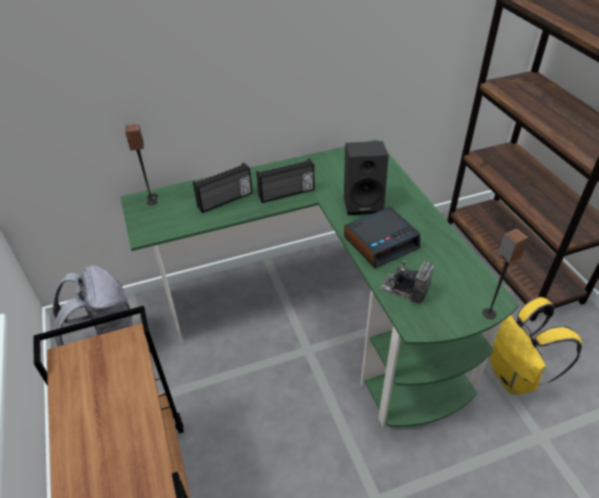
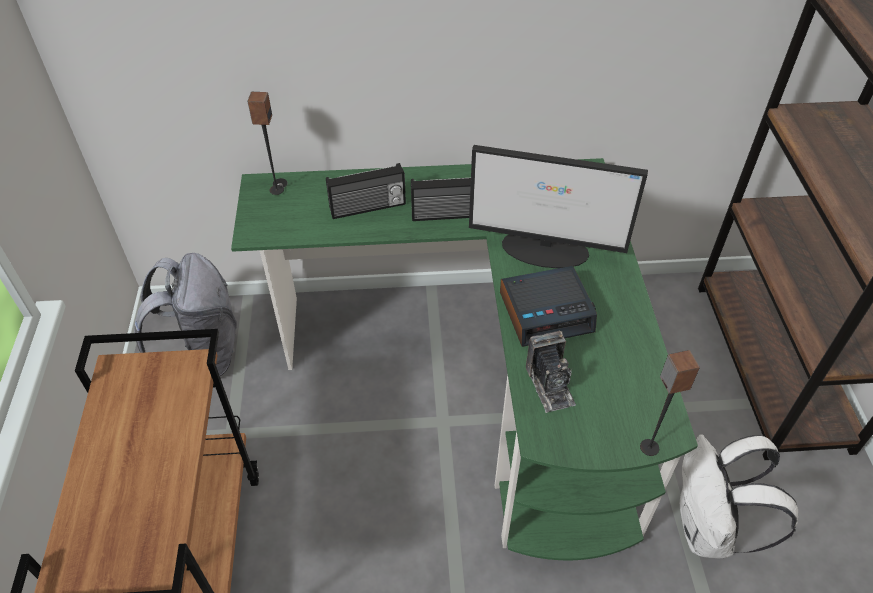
camera: 15 degrees right, 5 degrees up
(363, 202) = (546, 249): black speaker -> monitor
(404, 289) = (550, 385): camera -> camera turned 150 degrees counterclockwise
(514, 376) = (708, 530): yellow backpack -> white backpack

